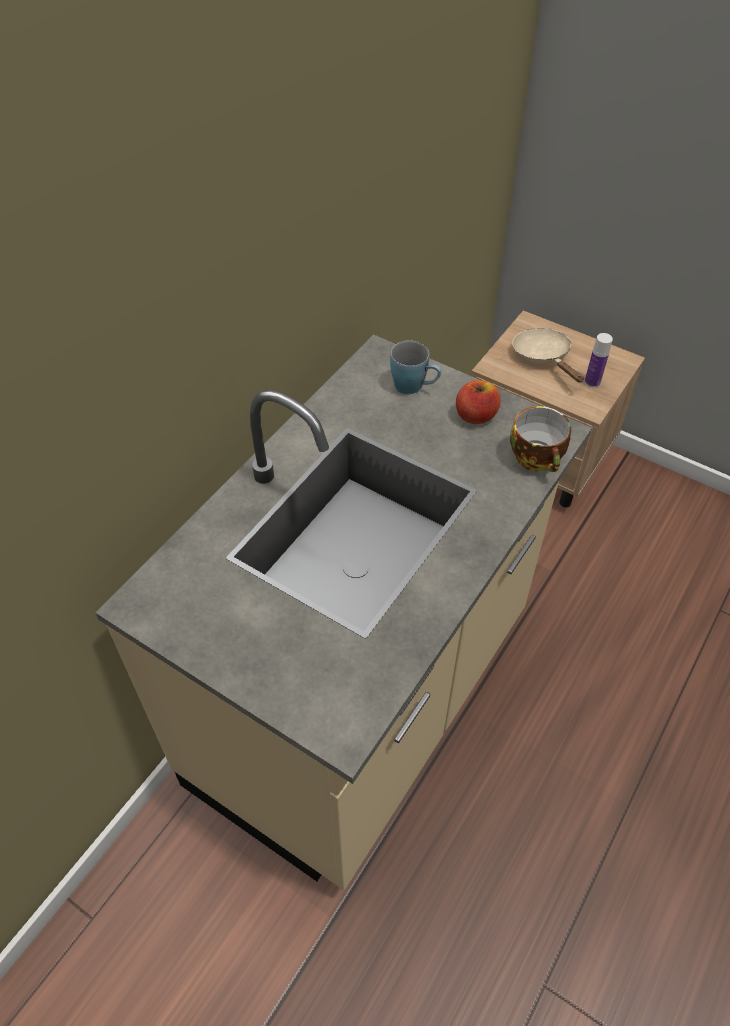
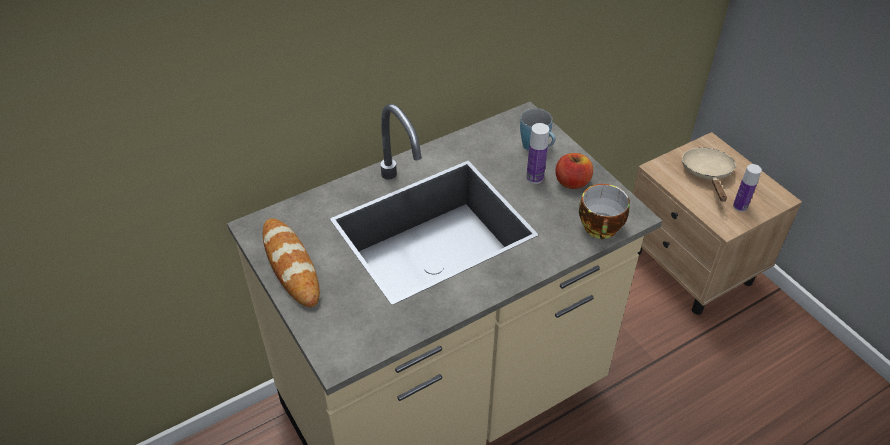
camera: 25 degrees right, 5 degrees down
(213, 636) = (291, 265): none -> bread
(433, 423) = (535, 177): none -> bottle

